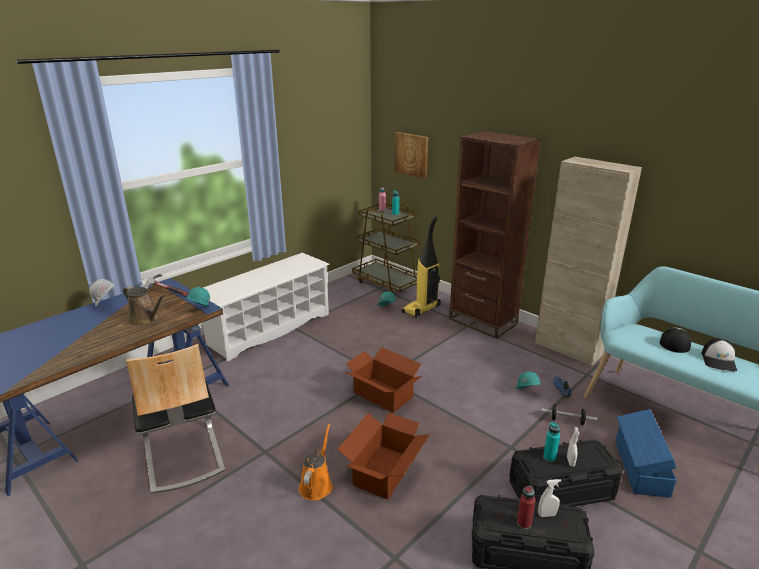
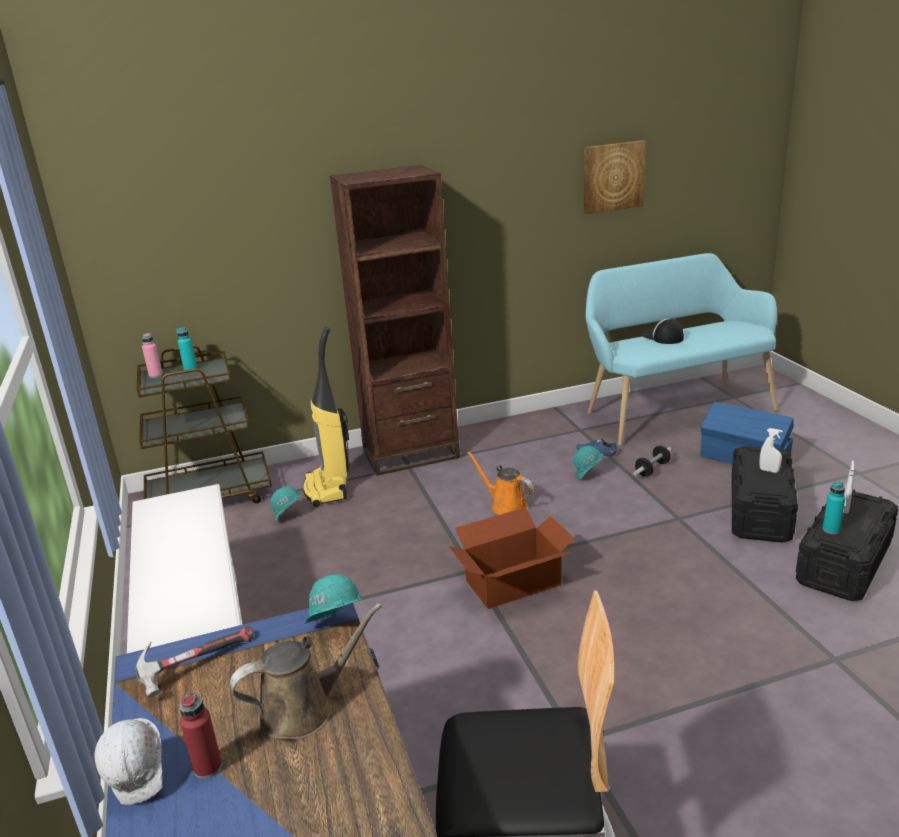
camera: 60 degrees left, 0 degrees up
(317, 484) = (679, 697): orange watering can -> orange watering can (506, 506)
(385, 471) = (679, 625): cardboard box -> none
(412, 154) = (180, 256): picture -> picture (613, 176)
(524, 523) = (855, 525): red bottle -> red bottle (207, 767)
(549, 457) = (758, 479): turquoise bottle -> turquoise bottle (831, 530)
(568, 349) = (524, 423): beige cabinet -> none
(719, 360) = (705, 331): cap -> none

